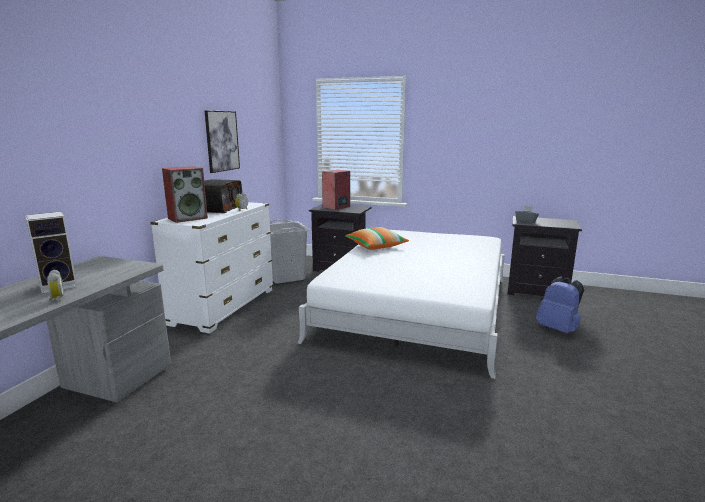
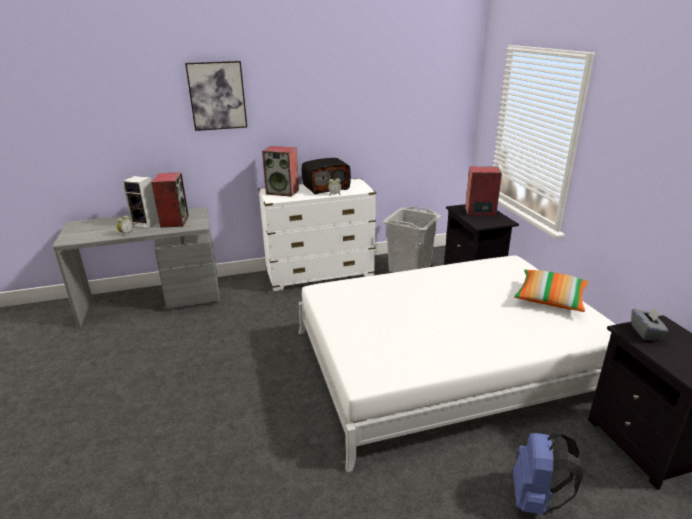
camera: 55 degrees right, 10 degrees up
(96, 273) = (174, 221): none -> speaker
(222, 141) = (362, 119): picture -> picture (217, 96)
(376, 246) = (446, 275): pillow -> pillow (550, 299)

